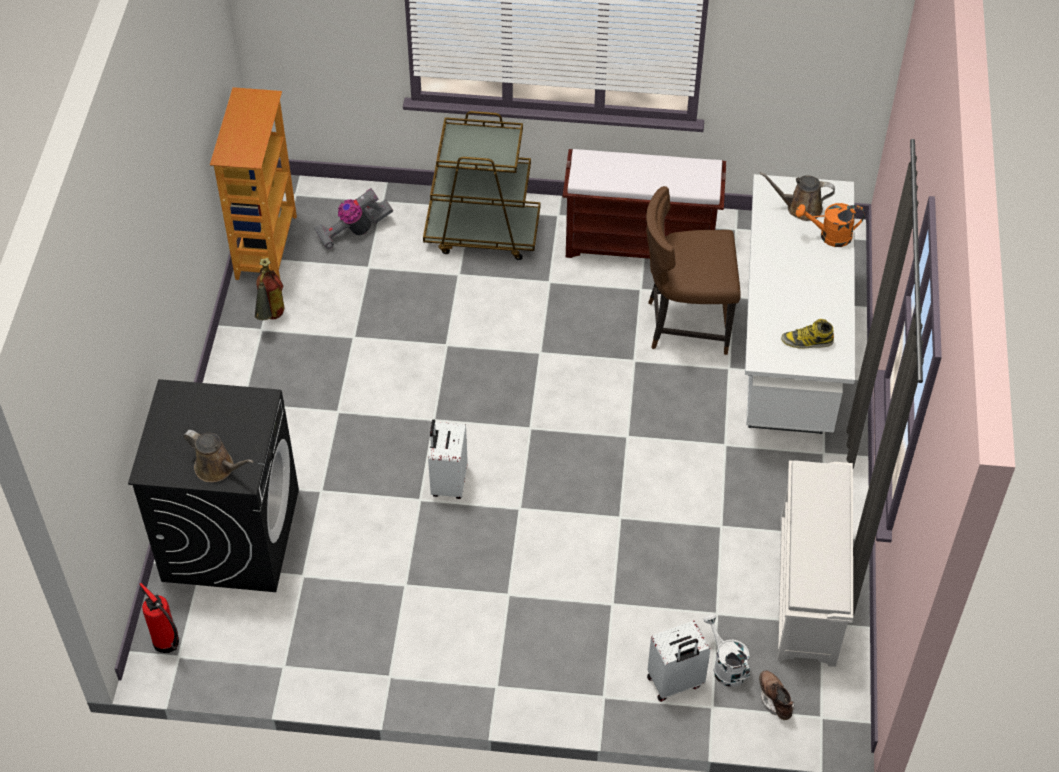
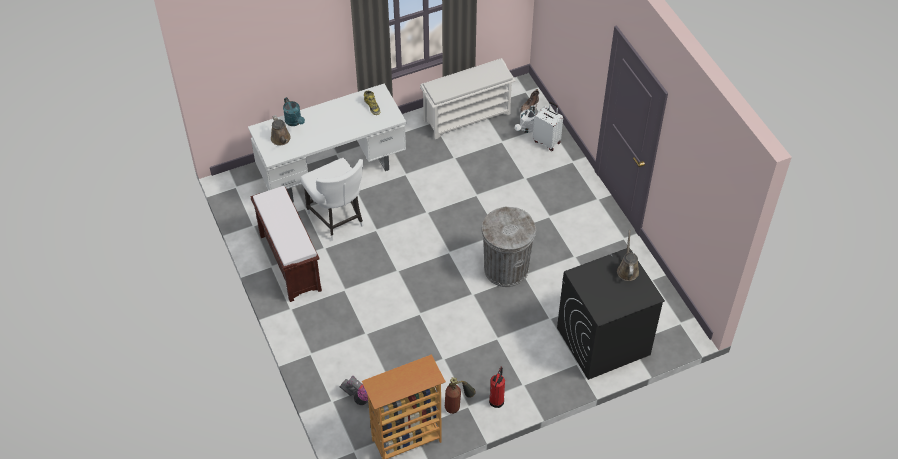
camera: 120 degrees left, 0 degrees up
(167, 644) = (678, 331): fire extinguisher -> fire extinguisher (497, 400)
(448, 482) = (506, 269): white suitcase -> grey trash can
(483, 233) = (327, 337): brown cart -> none
(685, 324) = (337, 219): brown chair -> white chair
(829, 236) = (295, 122): orange watering can -> turquoise watering can

